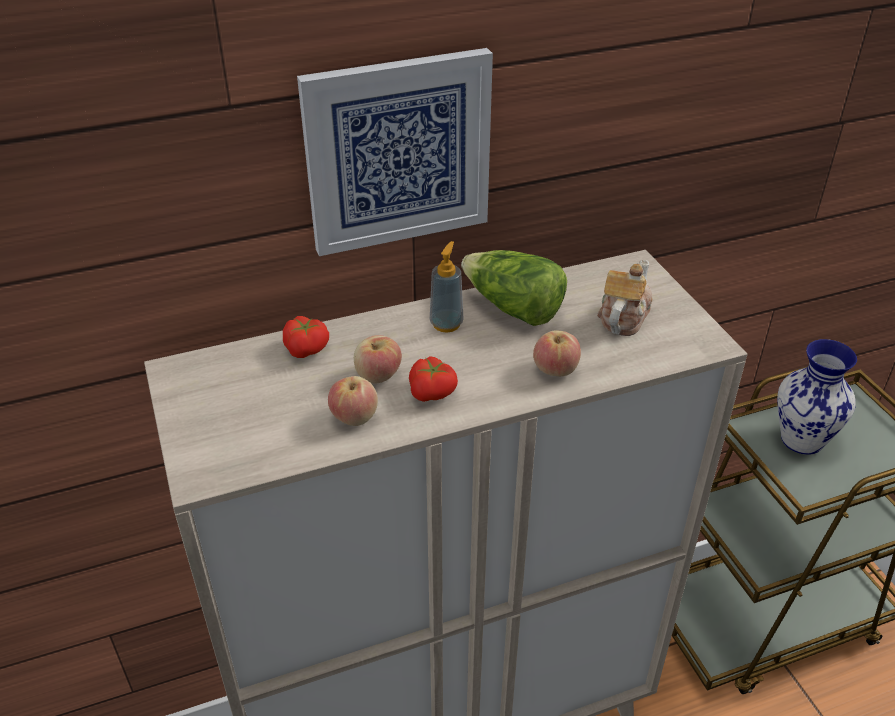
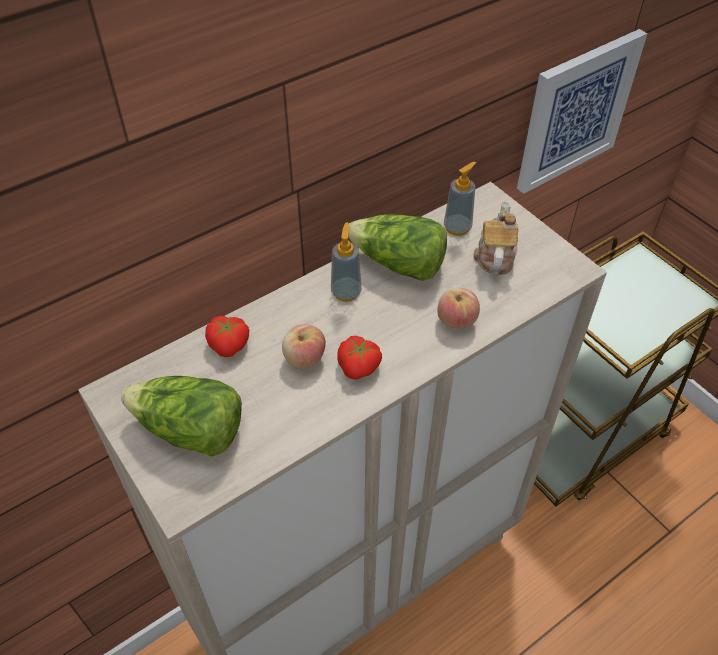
camera: 15 degrees left, 10 degrees up
(236, 417) = (190, 431): none -> lettuce
(354, 417) = (299, 407): apple -> none
(398, 152) = (285, 149): picture -> picture (576, 111)
(591, 285) = (457, 227): none -> soap dispenser
(801, 439) = (611, 302): vase -> none

